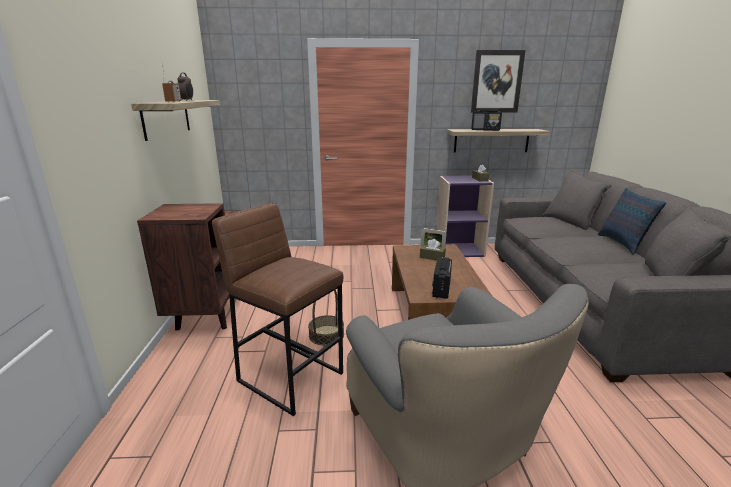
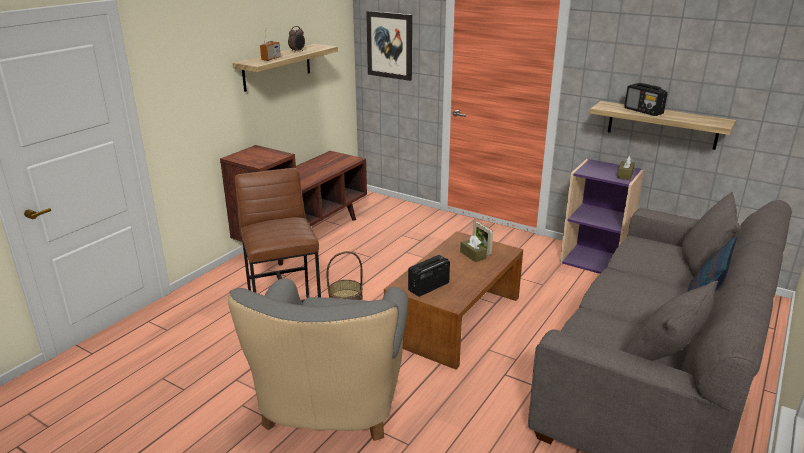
camera: 35 degrees right, 5 degrees up
(496, 82) = (675, 47): picture -> picture (390, 45)

